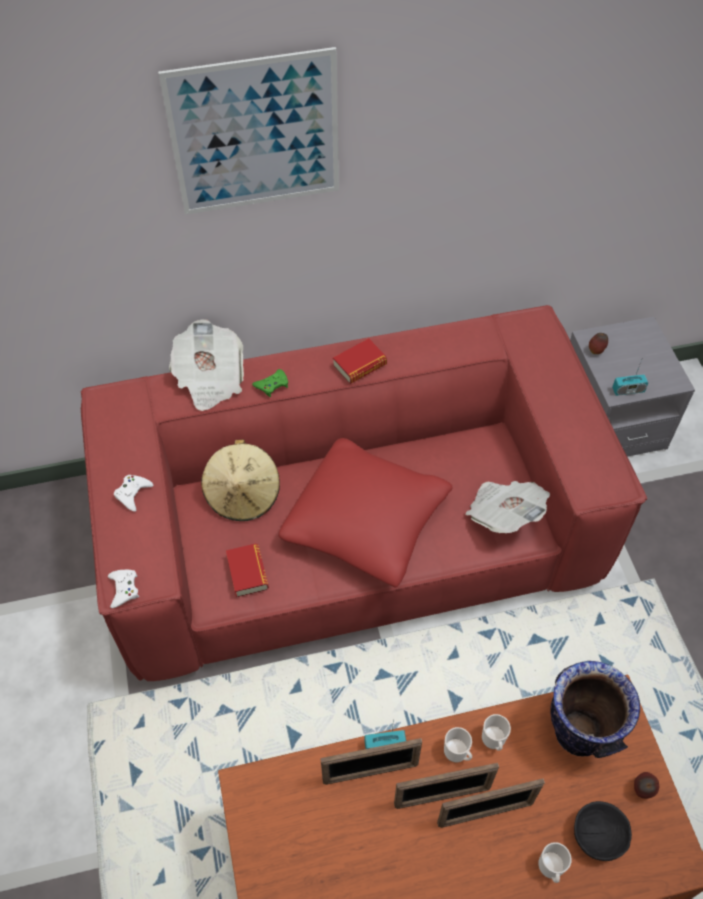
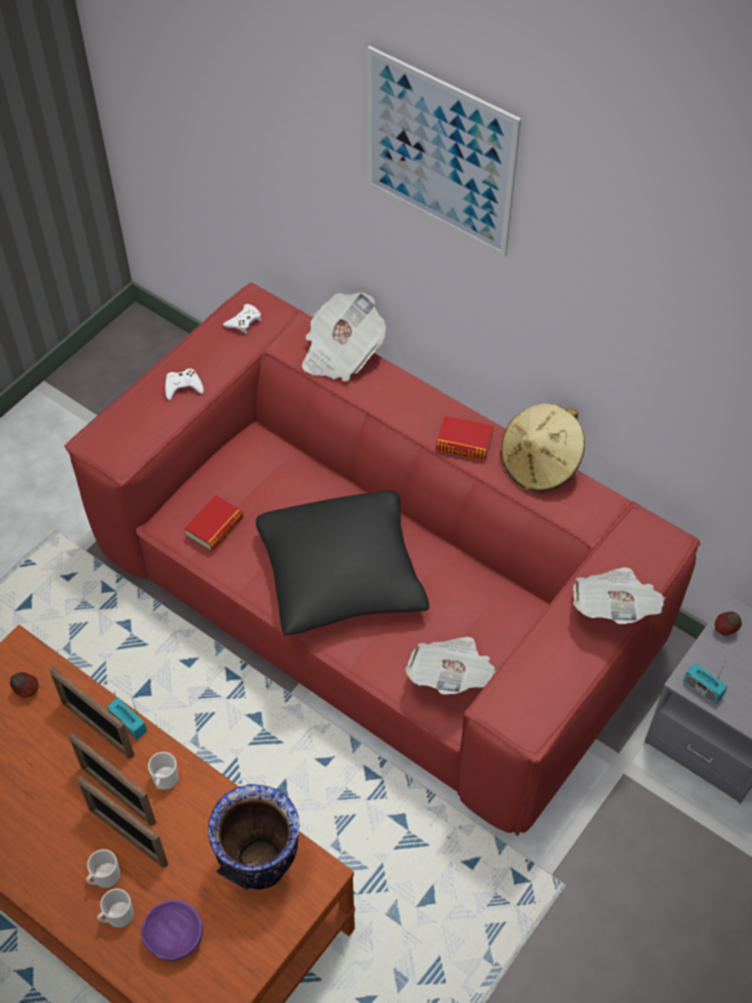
camera: 50 degrees right, 0 degrees up
(124, 589) = (96, 445): white game controller -> white game controller (244, 321)
(243, 495) = (284, 470): beige hat -> beige hat (540, 464)
(272, 385) = (378, 397): green game controller -> none
(366, 522) = (341, 576): red pillow -> black pillow
(494, 740) = (198, 801): mug -> mug (104, 878)
(564, 379) = (614, 607): none -> newspaper
(598, 836) = (174, 937): black bowl -> purple bowl
(642, 790) = (246, 949): apple -> apple (27, 691)

